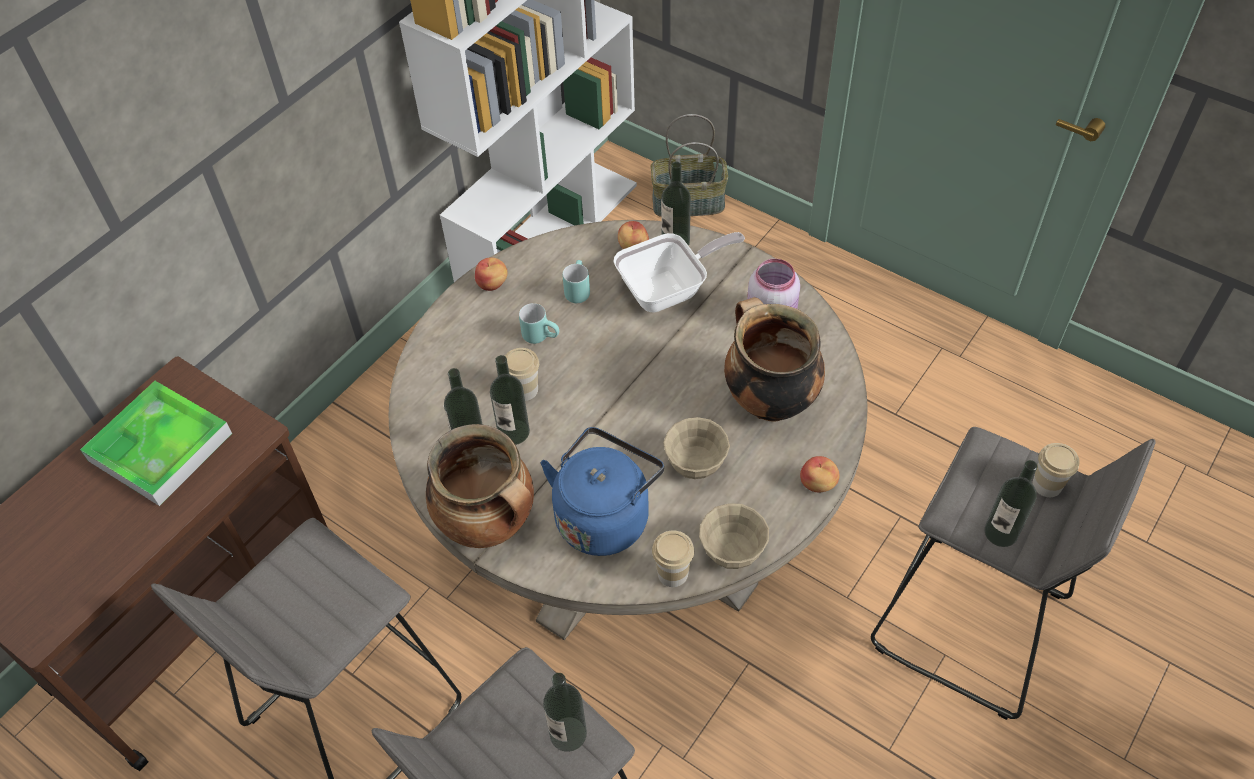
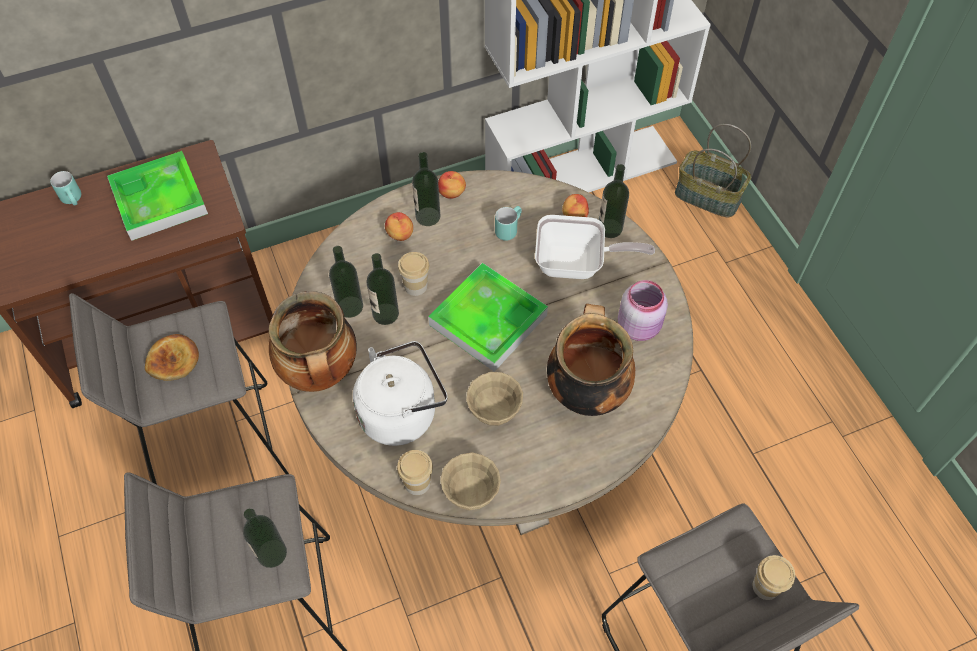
camera: 30 degrees right, 5 degrees up
(303, 605) = (173, 360): none -> bread
(541, 335) = (457, 251): turquoise mug -> turquoise mug (74, 199)
(604, 516) = (402, 412): blue kettle -> white kettle
(623, 384) = (488, 320): none -> tray
(818, 484) = (573, 479): apple -> apple (399, 235)
(1001, 532) = (696, 601): bottle -> bottle (428, 216)

